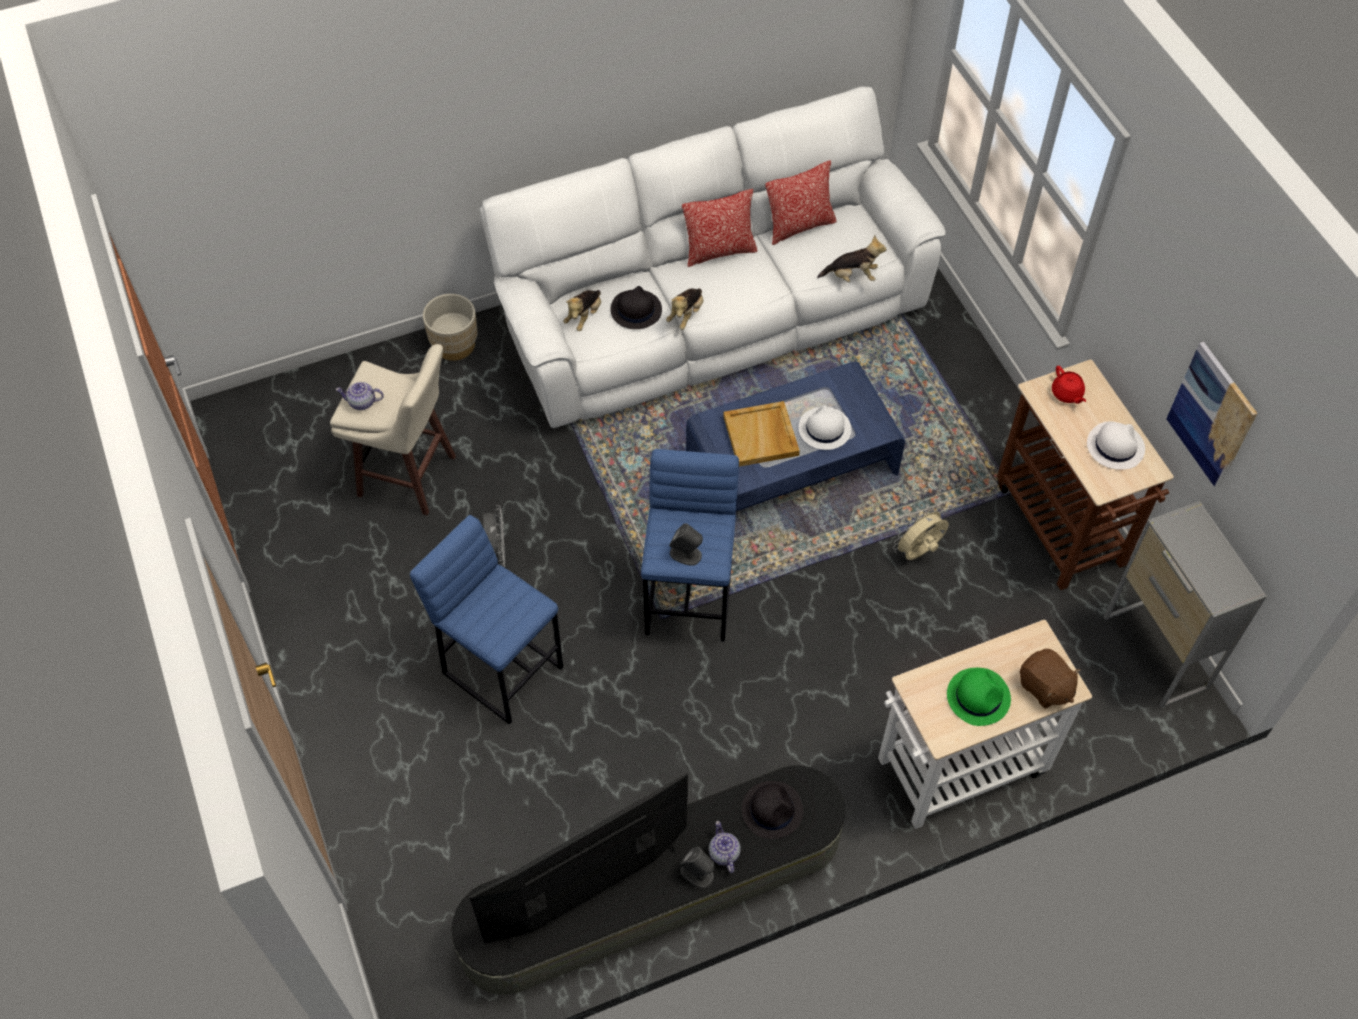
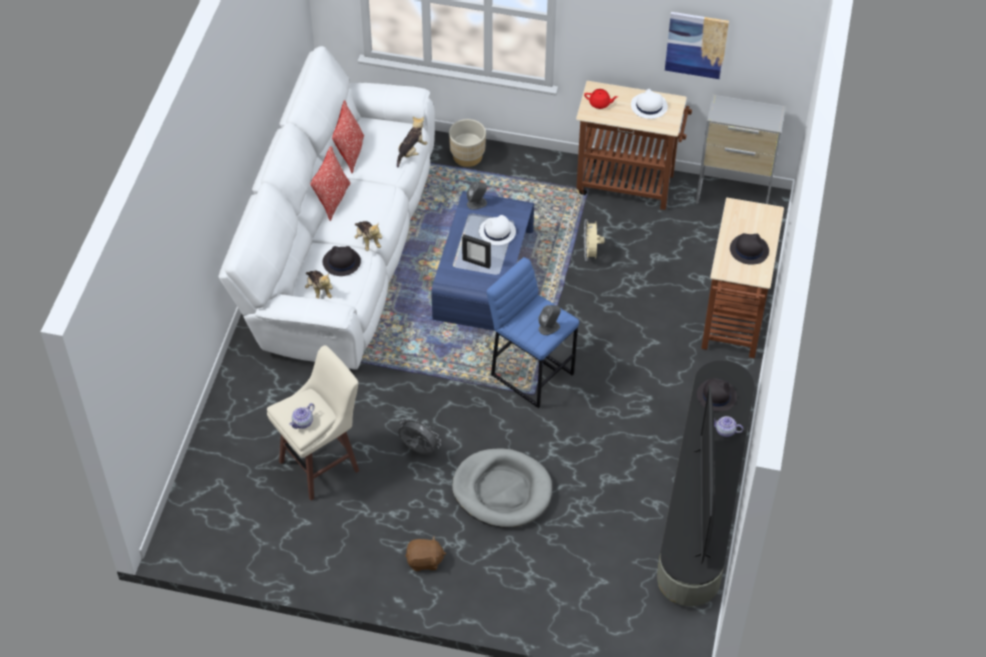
camera: 55 degrees left, 5 degrees down
(454, 344) = (237, 388): beige planter -> beige planter (467, 156)
(500, 668) = (502, 490): blue stool -> grey dog bed
(697, 873) = (728, 449): grey speaker -> grey speaker (477, 203)
(761, 436) = (476, 262): beige tray -> picture frame
(959, 768) = (734, 318): white cart -> brown cart
(978, 696) = (748, 250): green hat -> black hat
(1045, 687) = (764, 221): brown plush toy -> brown plush toy (425, 561)

